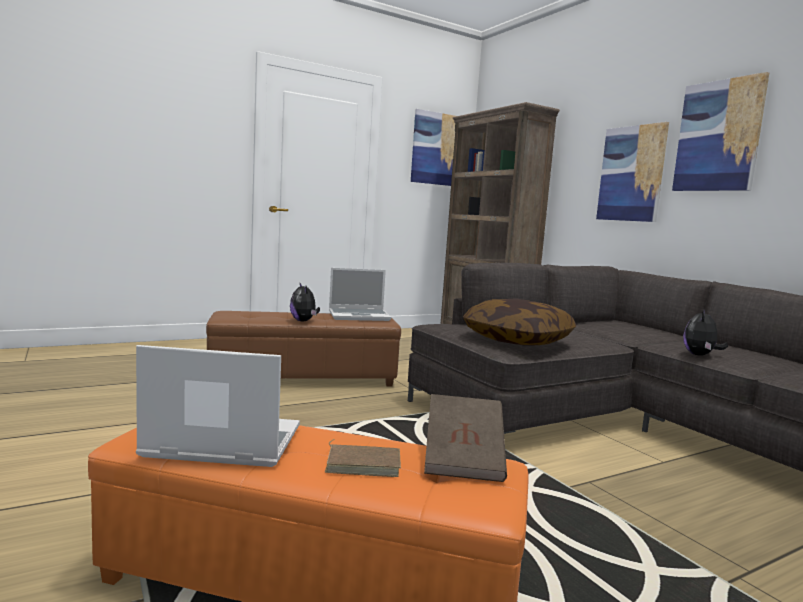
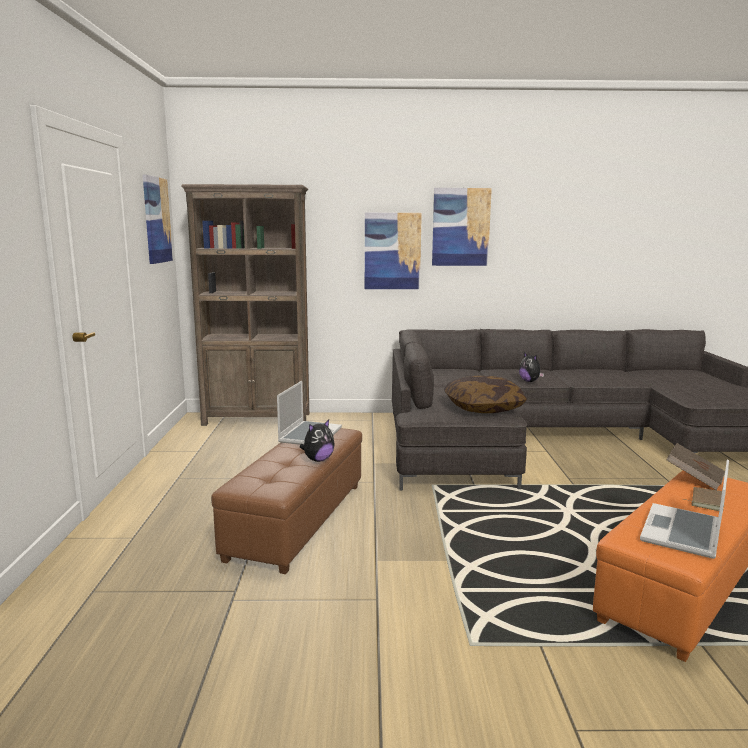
camera: 60 degrees left, 5 degrees up
(304, 321) = (318, 460): plush toy -> plush toy turned 45 degrees counterclockwise

